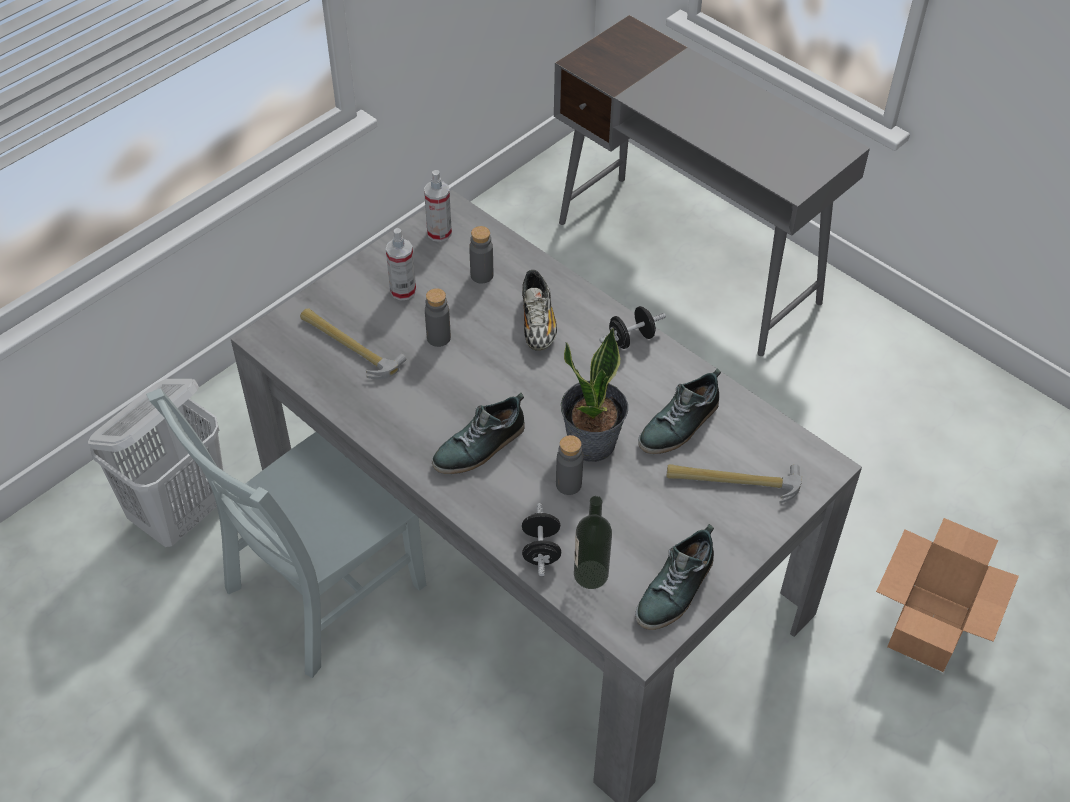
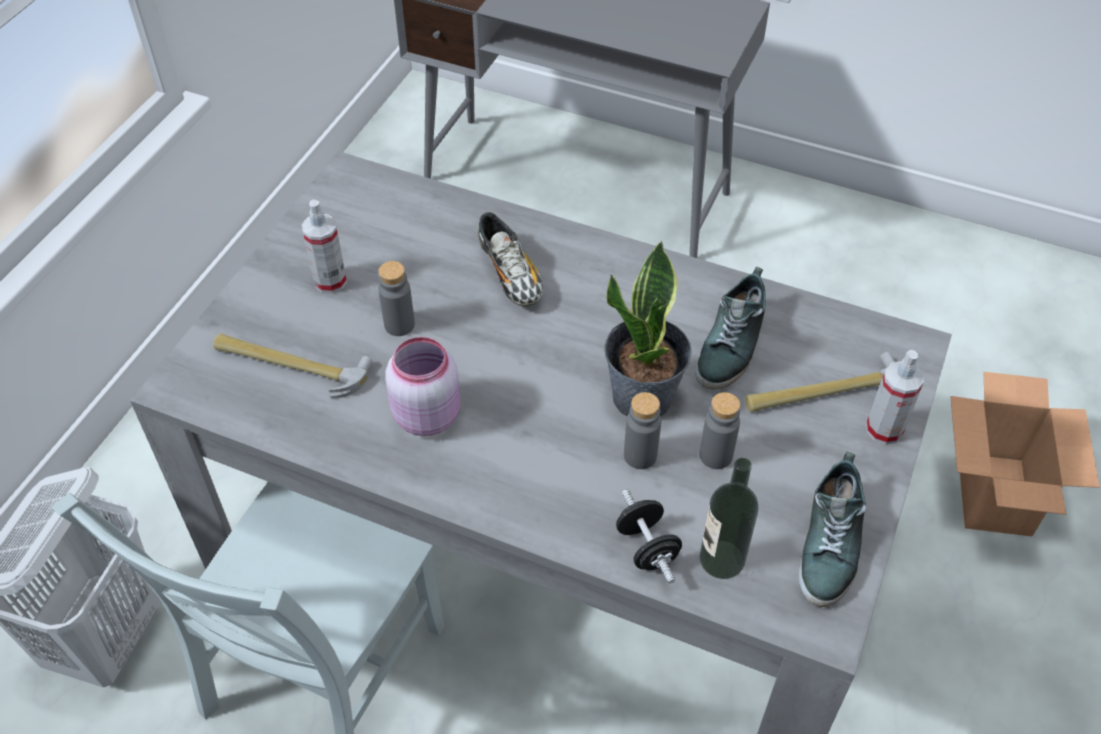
camera: 20 degrees left, 0 degrees up
(429, 409) = (427, 414): none -> pink jar
(439, 233) = (345, 203): spray bottle -> spray bottle (884, 429)
(480, 446) = (511, 442): shoe -> none
(482, 275) = (418, 238): grey bottle -> grey bottle (715, 455)
(631, 339) = (626, 263): black dumbbell -> none

